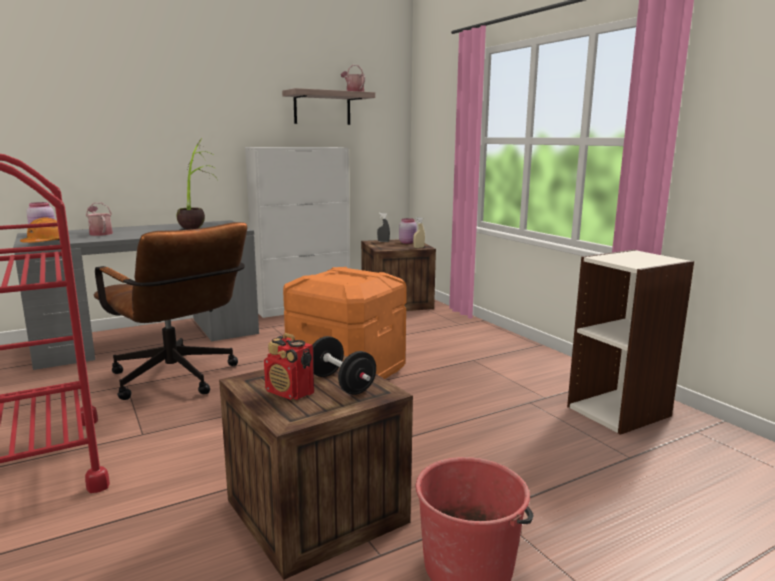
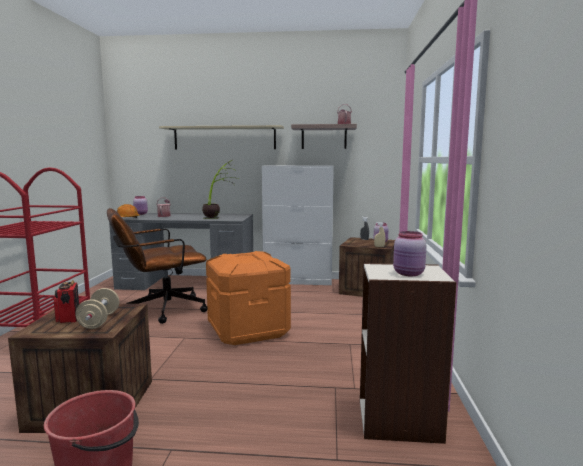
camera: 35 degrees right, 5 degrees down
(179, 104) = (224, 138): none -> beige shelf
(179, 380) = (159, 310): brown office chair -> brown office chair turned 75 degrees clockwise
(341, 384) = (99, 321): black dumbbell -> beige dumbbell
(646, 260) = (409, 274): none -> pink jar

